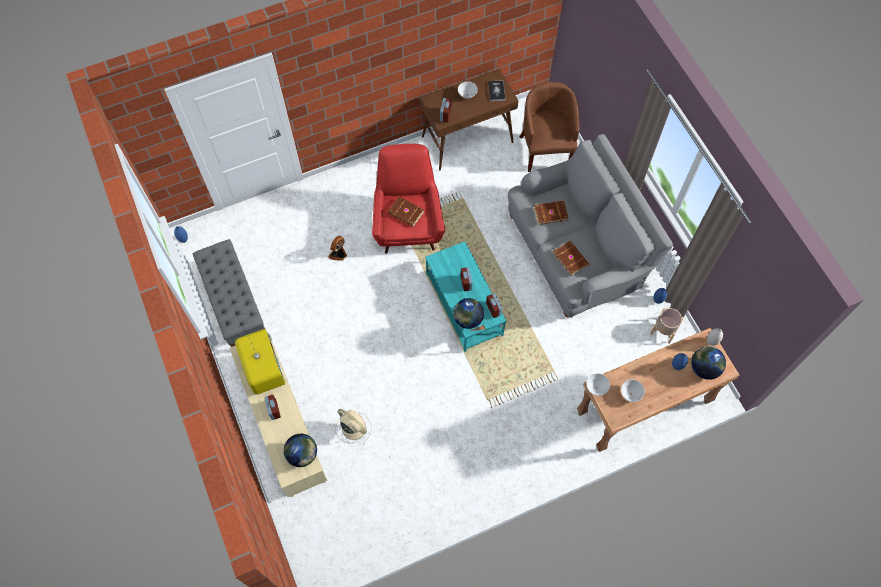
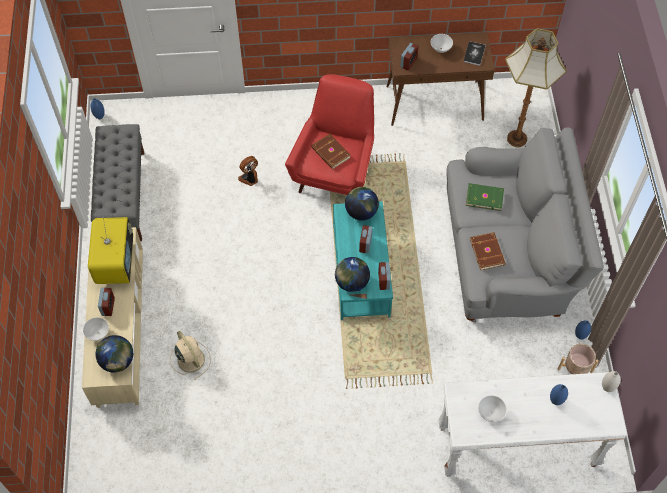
camera: 20 degrees right, 5 degrees down
(545, 149) = (517, 138): brown armchair -> floor lamp
(550, 213) = (484, 197): brown book -> green book
(596, 388) = (454, 393): white bowl -> white bowl (98, 333)
(643, 409) = (516, 447): brown console table -> white console table
(704, 368) = (587, 413): globe -> globe (361, 212)

